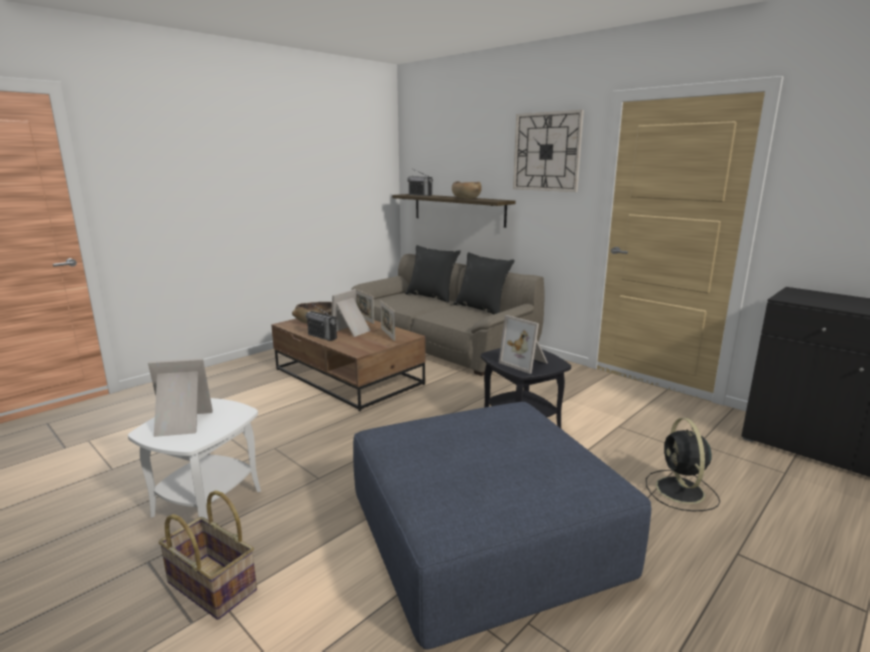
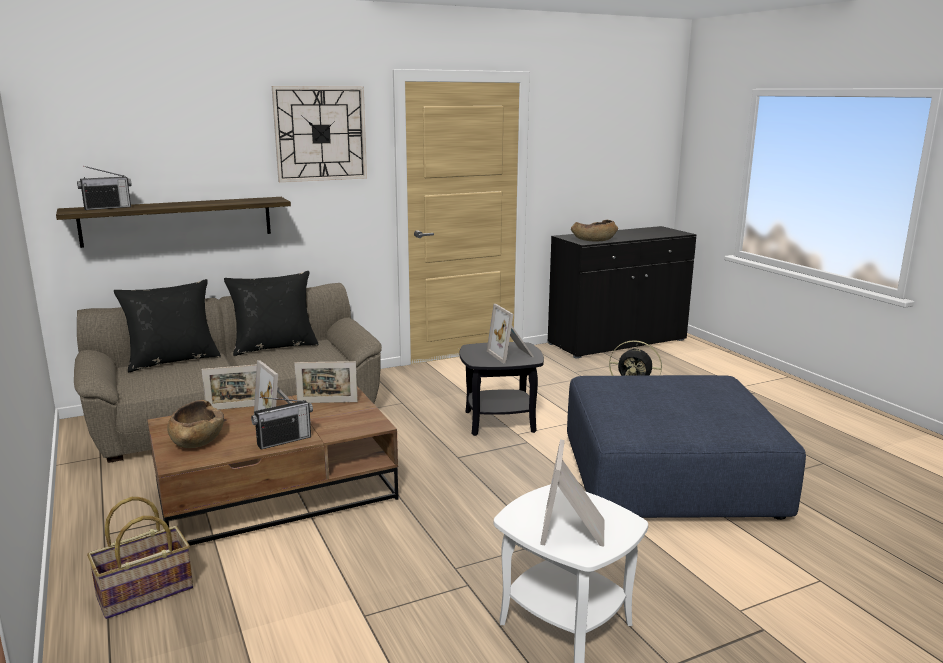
camera: 70 degrees left, 0 degrees up
(210, 587) = (717, 619): basket -> basket (145, 593)
(466, 198) = (213, 202): brown bowl -> brown bowl (593, 240)
(525, 363) = (512, 354): picture frame -> picture frame turned 90 degrees clockwise

